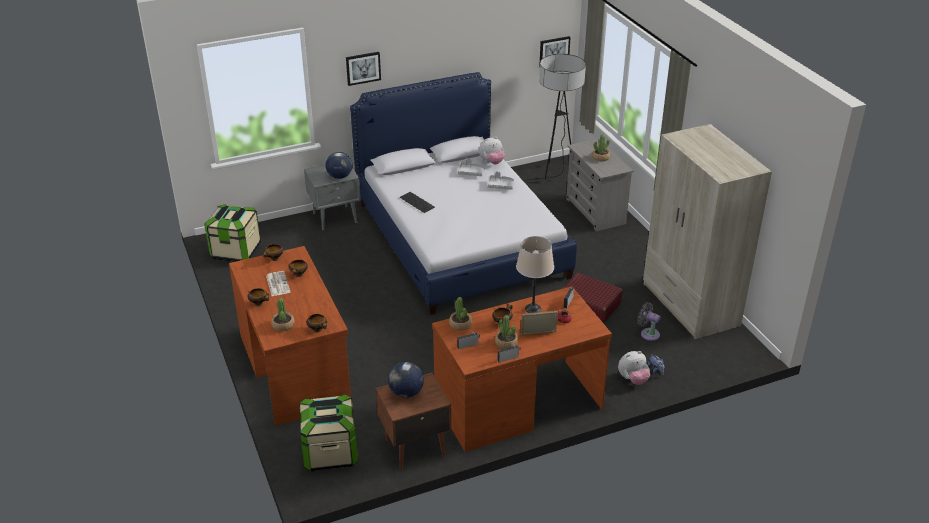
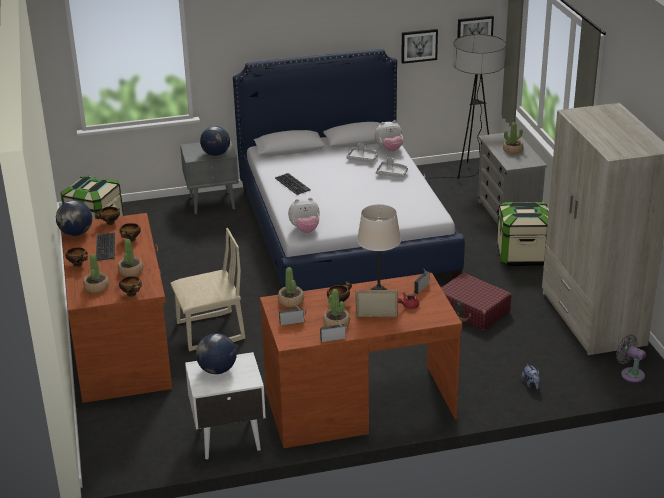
camera: 10 degrees right, 5 degrees down
(246, 272) = (76, 233): none -> globe
(277, 284) = (105, 247): newspaper -> keyboard
(309, 307) = (130, 271): none -> potted plant
(330, 452) = (134, 435): storage box -> storage box (522, 255)
(363, 68) = (249, 35): picture -> picture (419, 45)
(370, 346) = (210, 332): none -> beige chair
(414, 447) = (227, 438): brown nightstand -> white nightstand
(633, 379) = (501, 391): plush toy -> plush toy (305, 230)
(648, 333) = (533, 345): grey fan -> grey fan (630, 374)

